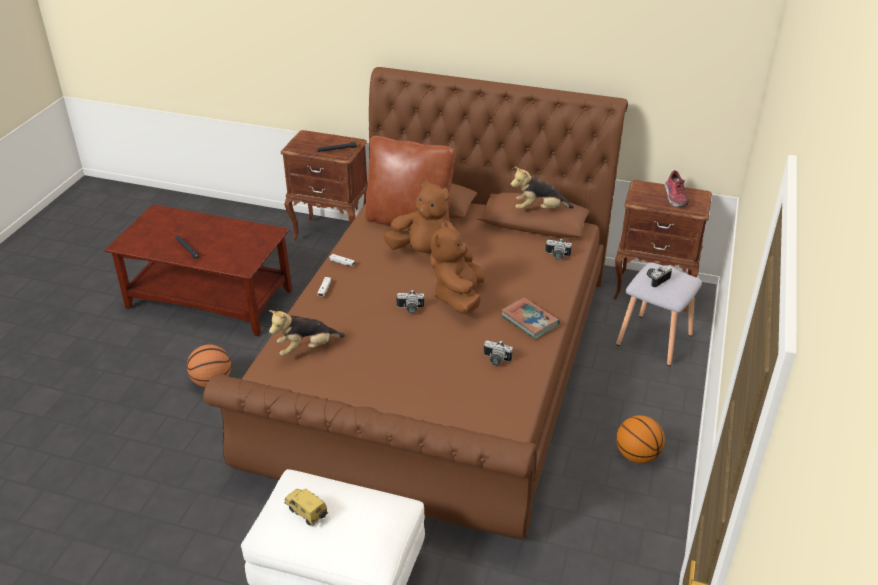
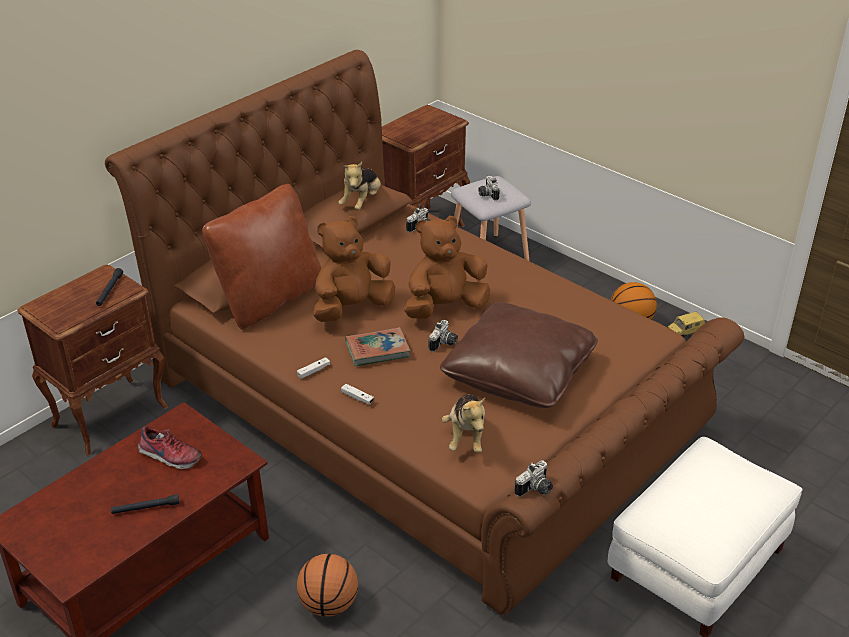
camera: 65 degrees left, 0 degrees up
(305, 513) = (701, 513): toy car -> toy car (685, 334)
(401, 357) = (519, 373): none -> brown pillow
(459, 297) = (444, 307): brown plush toy -> brown plush toy turned 120 degrees clockwise
(495, 360) = (562, 315): camera -> camera (536, 490)
(529, 321) = (514, 277): book -> book (377, 350)
(674, 197) = (422, 122): shoe -> shoe (169, 457)

